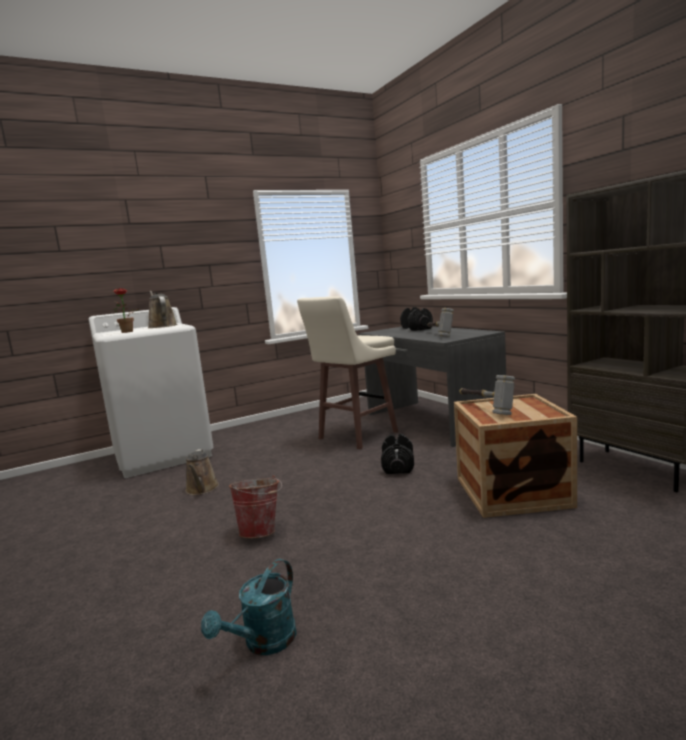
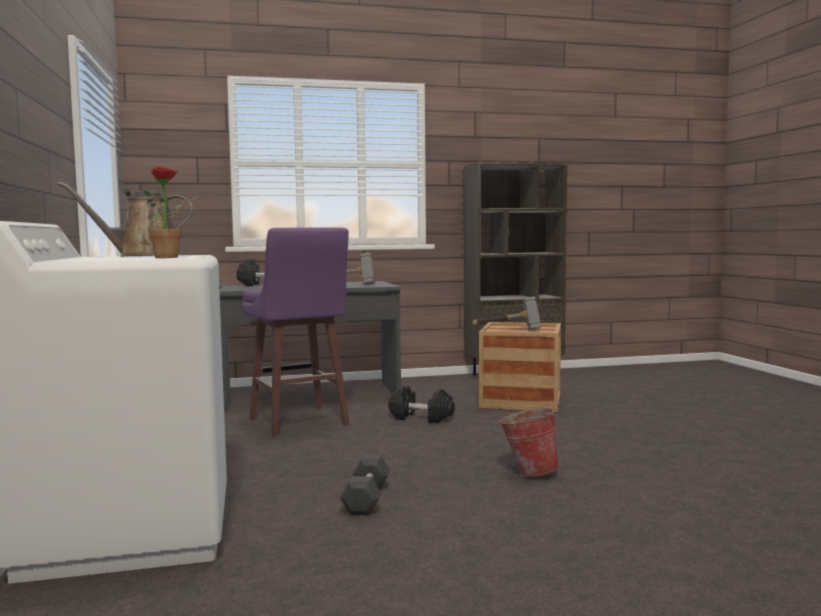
camera: 75 degrees left, 5 degrees down
(202, 489) = (366, 499): brown watering can -> black dumbbell
(264, 643) = (715, 477): turquoise watering can -> none
(356, 436) = (298, 422): beige stool -> purple stool

